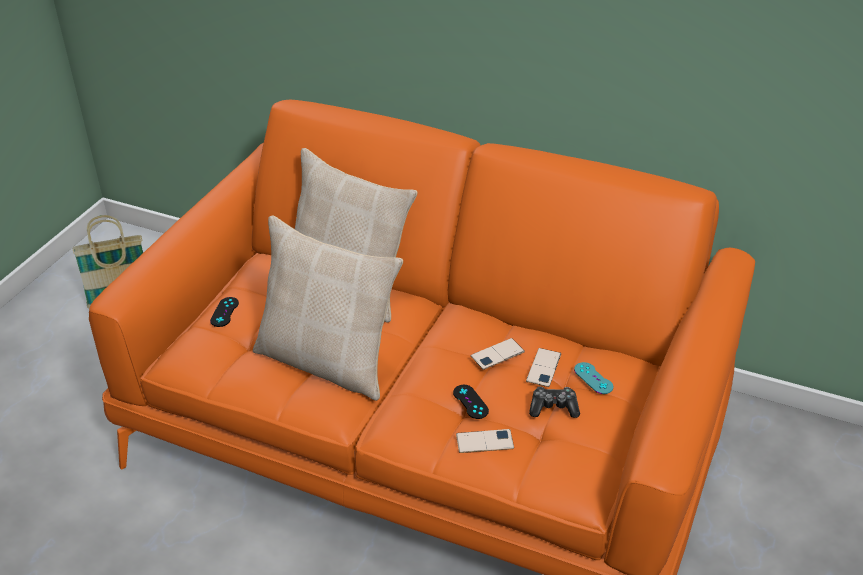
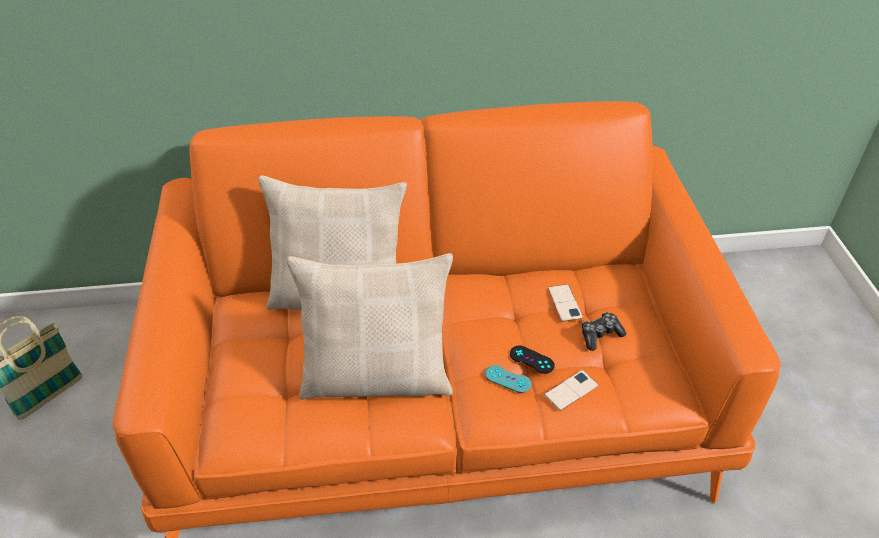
camera: 30 degrees left, 5 degrees up
(224, 312) = (241, 370): black game controller -> none
(497, 354) = (519, 307): phone -> none
(593, 378) = (608, 295): turquoise game controller -> turquoise game controller (508, 379)

